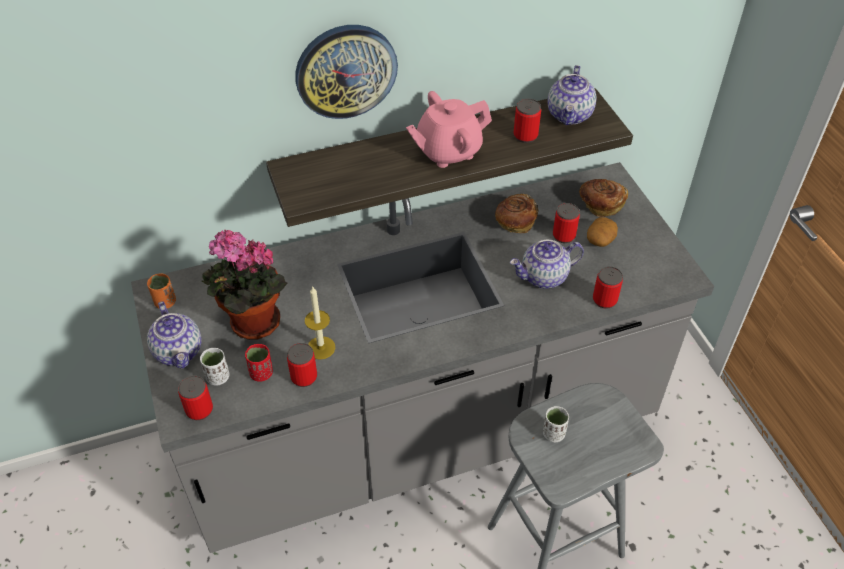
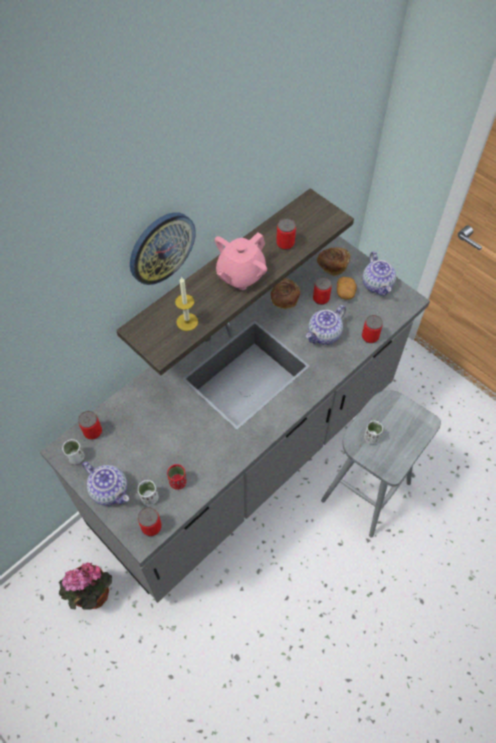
camera: 25 degrees left, 10 degrees up
(165, 302) = (76, 457): orange cup -> white cup
(251, 324) = (149, 449): potted plant -> potted plant (92, 596)
(304, 377) = (208, 472): can -> can (93, 432)
(321, 348) = (207, 446): candle -> candle (187, 322)
(570, 115) = (305, 216): teapot -> teapot (377, 285)

